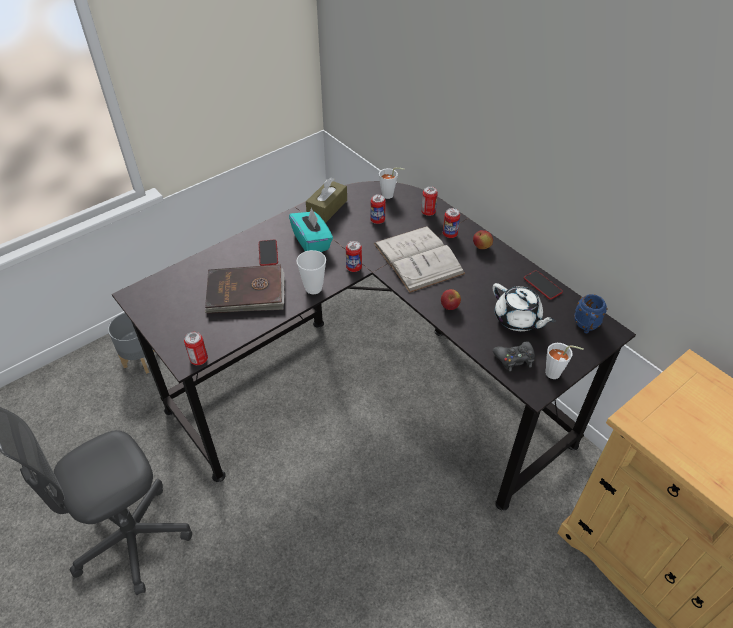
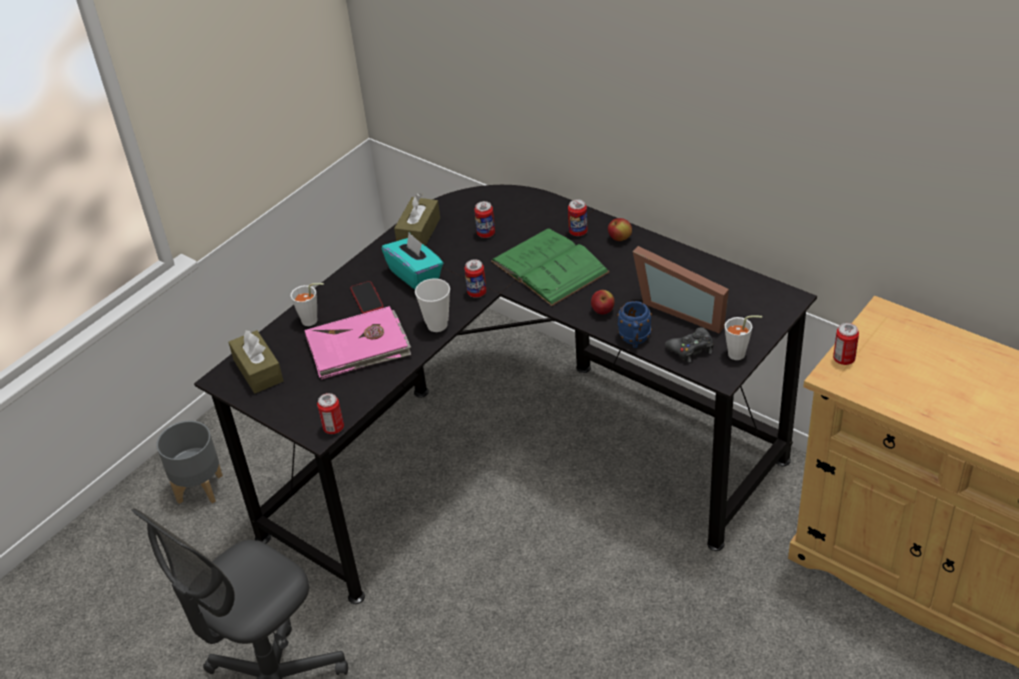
camera: 10 degrees left, 5 degrees down
(163, 295) = (258, 370): none -> brown tissue box
(246, 293) = (358, 347): brown book -> pink book
(390, 196) = (491, 202): white cup -> white cup (313, 321)
(418, 258) = (549, 267): white book -> green book
(428, 212) = (544, 212): can -> can (844, 359)
(517, 319) = (683, 308): white teapot -> picture frame
(542, 285) = (701, 266): phone -> none
(586, 326) = (761, 299): blue mug -> blue mug (635, 340)

